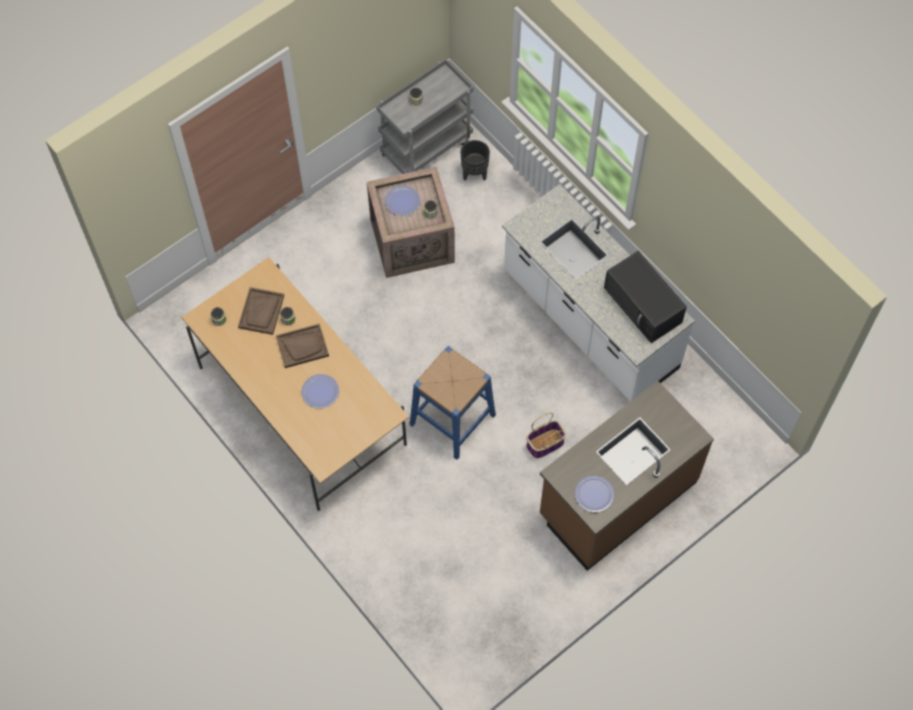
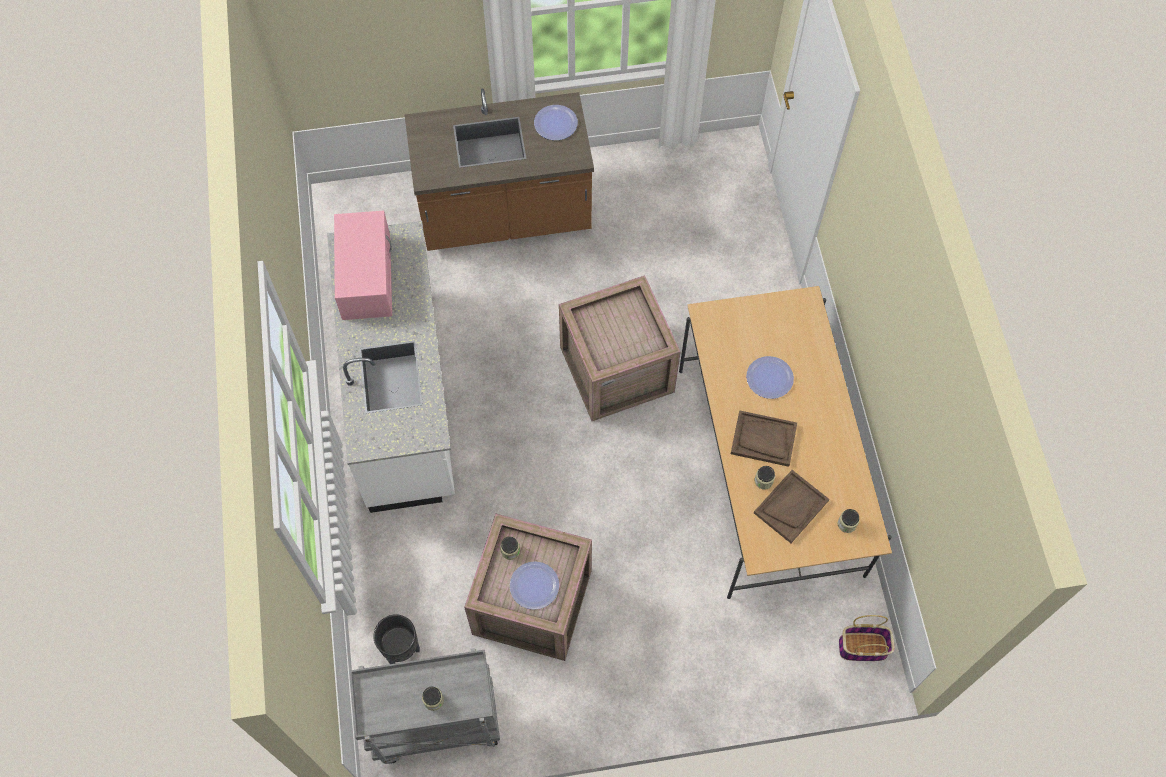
camera: 150 degrees left, 0 degrees up
(452, 419) = (616, 371): blue stool -> crate
(545, 444) = (538, 298): basket -> basket (863, 647)
(644, 305) = (366, 275): black microwave -> pink microwave

